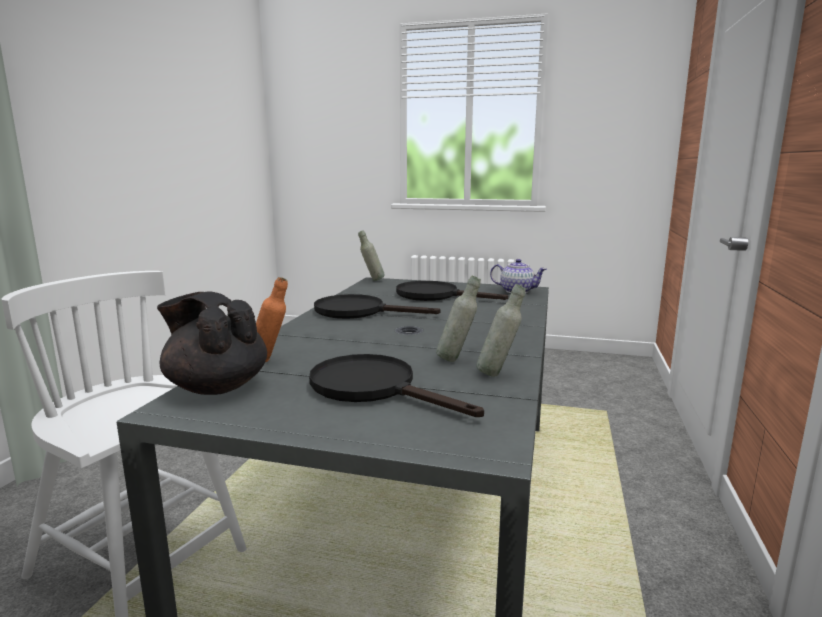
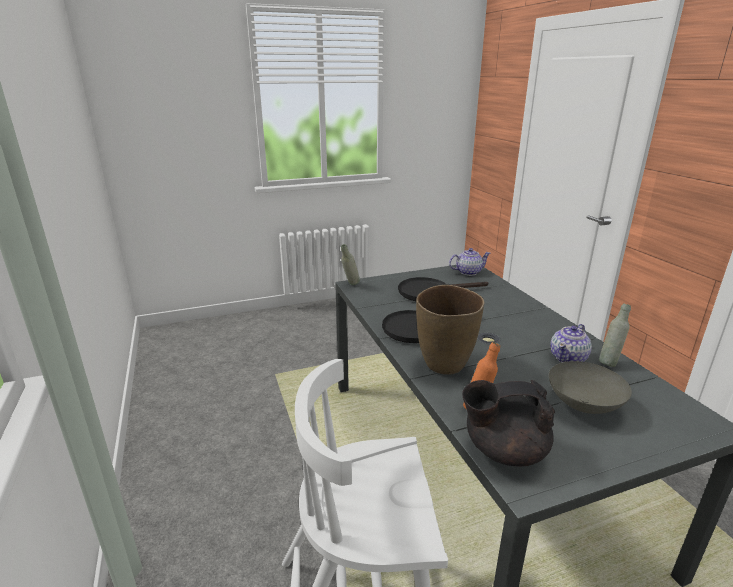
camera: 35 degrees left, 10 degrees up
(317, 334) = (445, 365): none -> brown vase
(374, 388) = (582, 404): black frying pan -> grey bowl
(457, 360) = (568, 358): grey bottle -> teapot

